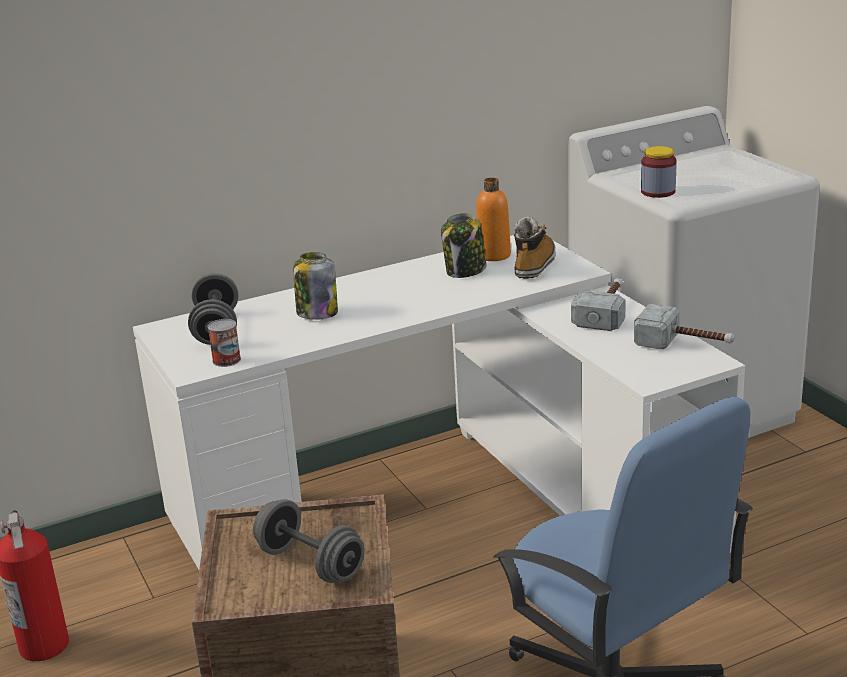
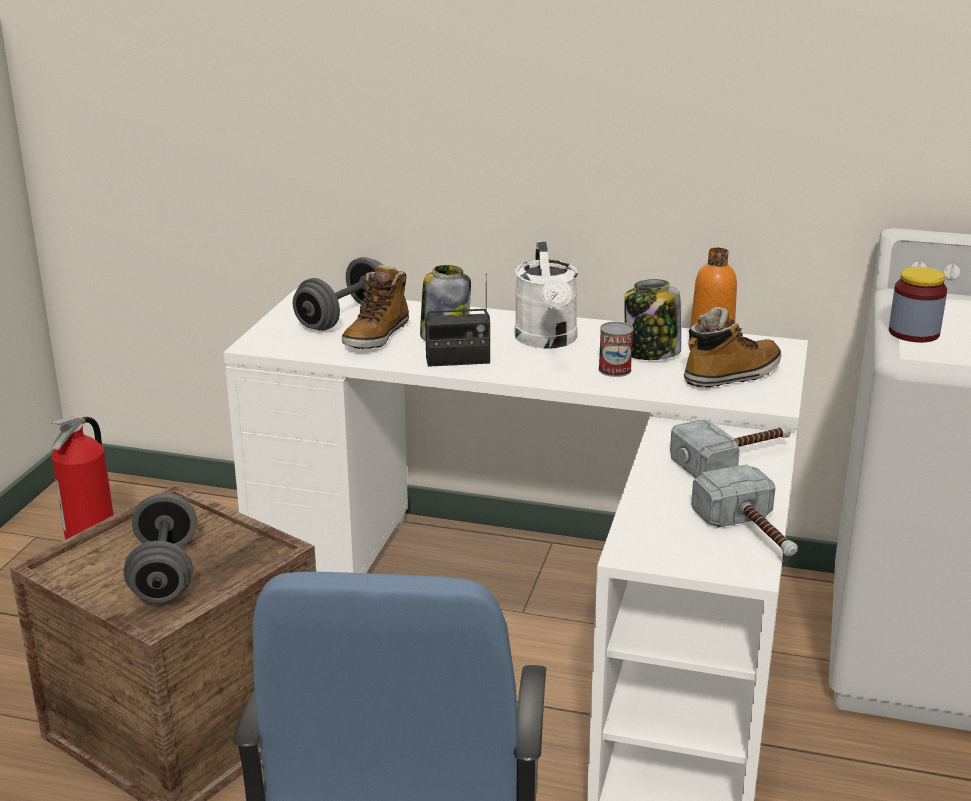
camera: 40 degrees right, 0 degrees up
(226, 360) = (299, 346): can -> can (614, 370)
(269, 331) = (376, 336): none -> boot
(357, 323) = (457, 360): none -> radio
(389, 289) = (547, 341): none -> white watering can

